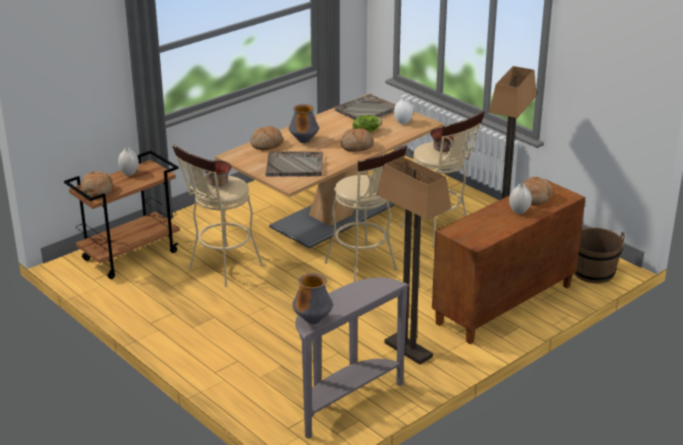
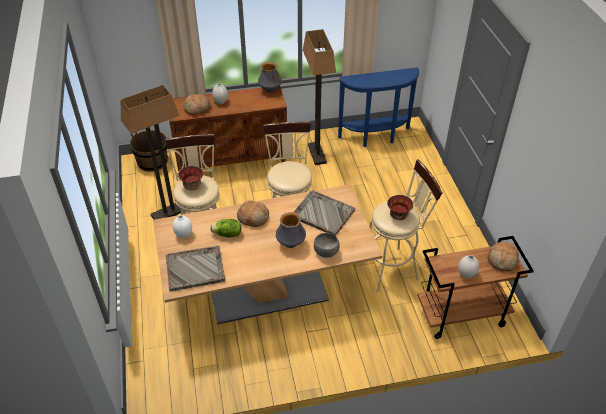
camera: 150 degrees left, 15 degrees up
(267, 144) = (326, 252): bread -> grey bowl
(313, 320) = (408, 73): vase -> vase (270, 90)
(345, 402) = (376, 138): grey console table -> blue console table

